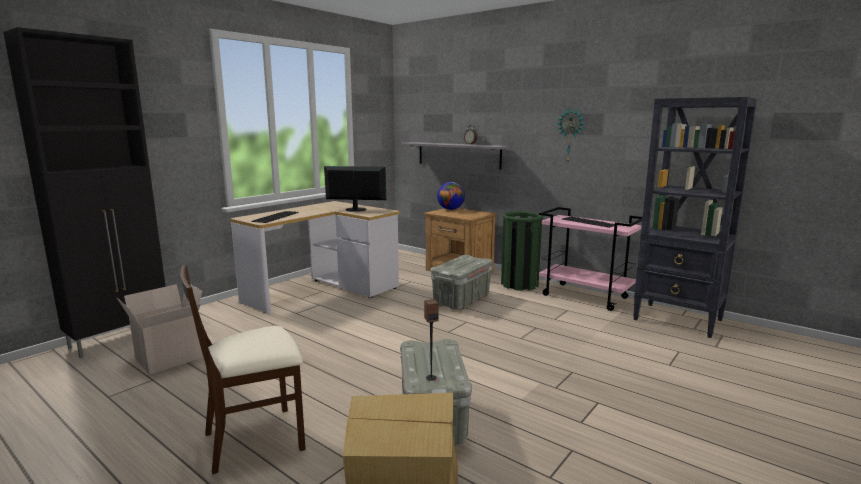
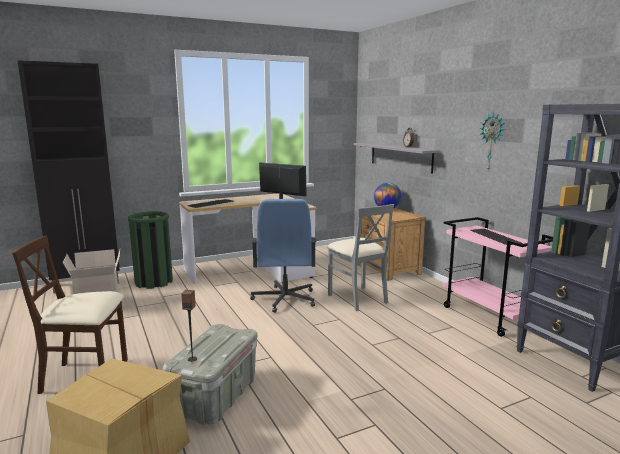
camera: 25 degrees right, 0 degrees up
(392, 313) = (284, 299): none -> blue office chair
(461, 300) = (358, 298): grey storage box -> grey chair
(519, 284) = (432, 292): green trash can -> green trash can (154, 282)

